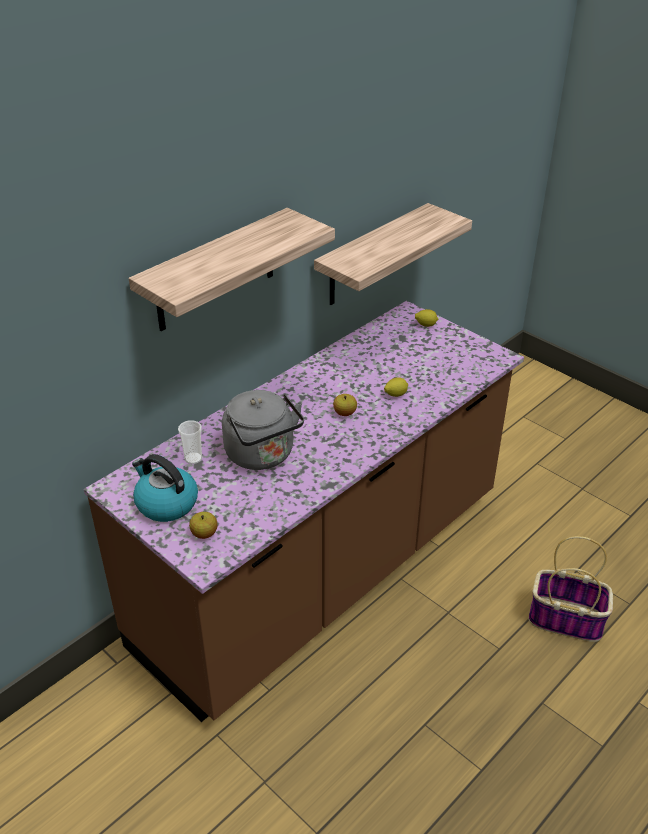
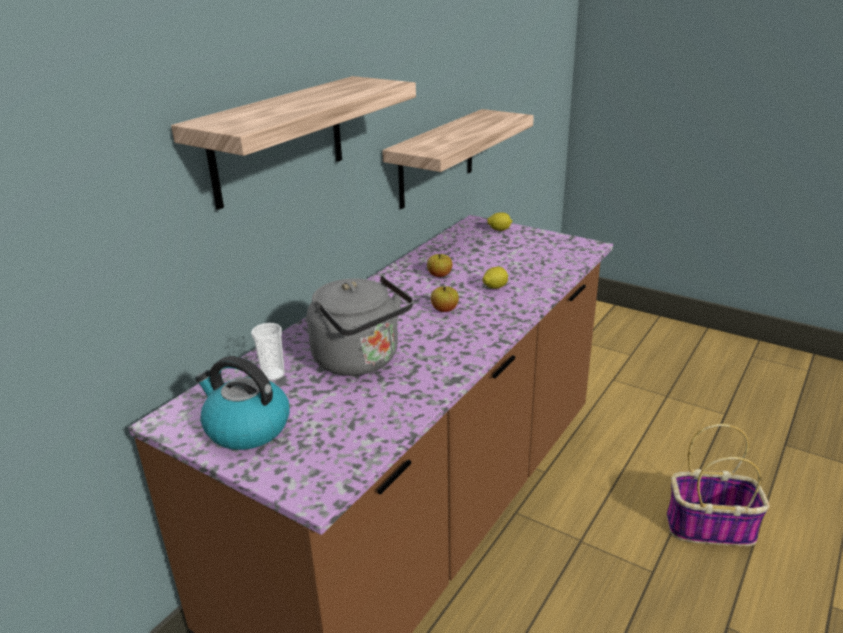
camera: 10 degrees left, 10 degrees down
(204, 534) = (307, 456): apple -> apple (439, 275)

